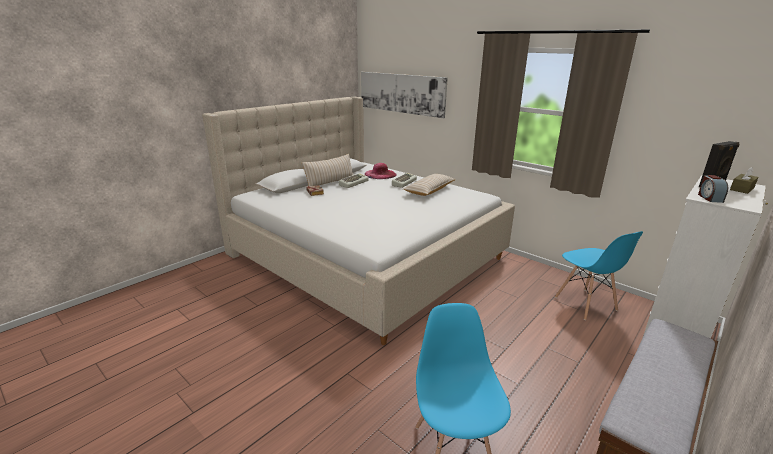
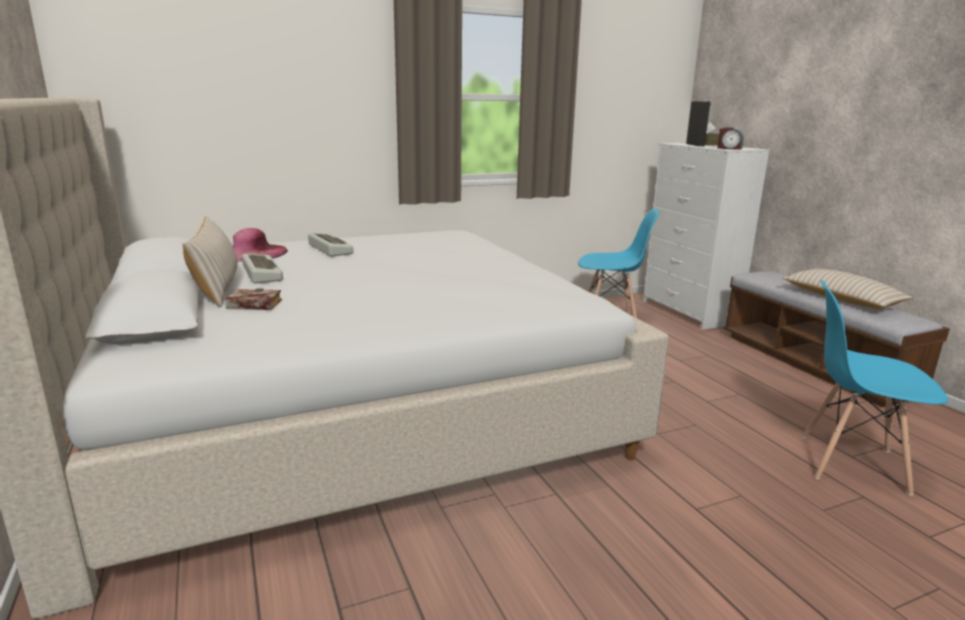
camera: 65 degrees left, 5 degrees down
(401, 93) = (201, 86): picture -> none
(429, 190) = (393, 245): beige pillow -> beige pillow (841, 299)

